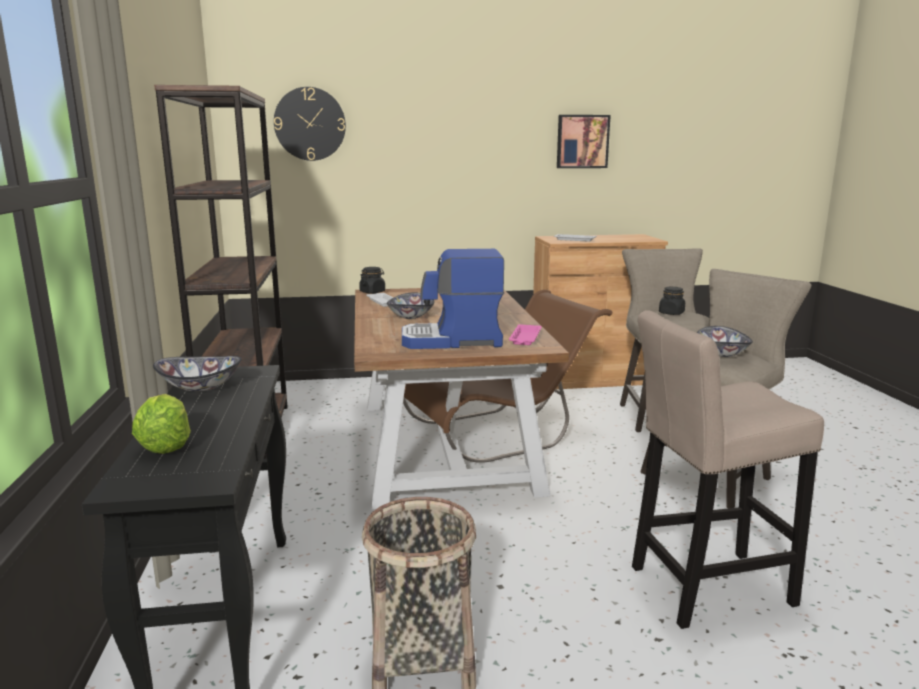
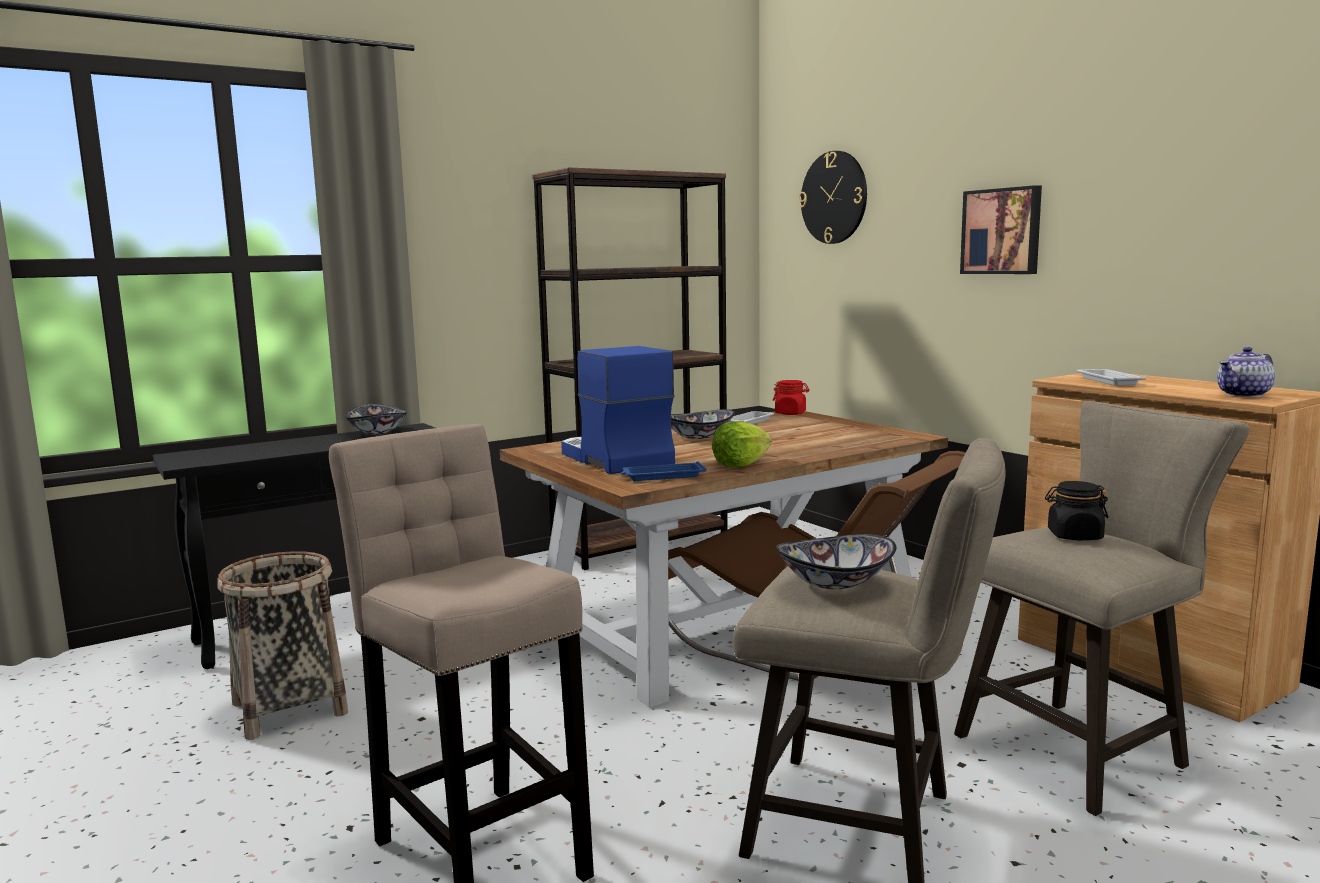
camera: 65 degrees right, 5 degrees down
(166, 444) = (251, 448): lettuce -> lettuce (740, 464)
(372, 292) = (790, 413): black jar -> red jar
(525, 338) = (662, 476): pink tray -> blue tray
(582, 141) = (1206, 195): picture -> picture (1002, 231)
(637, 238) = (1244, 395): none -> teapot

